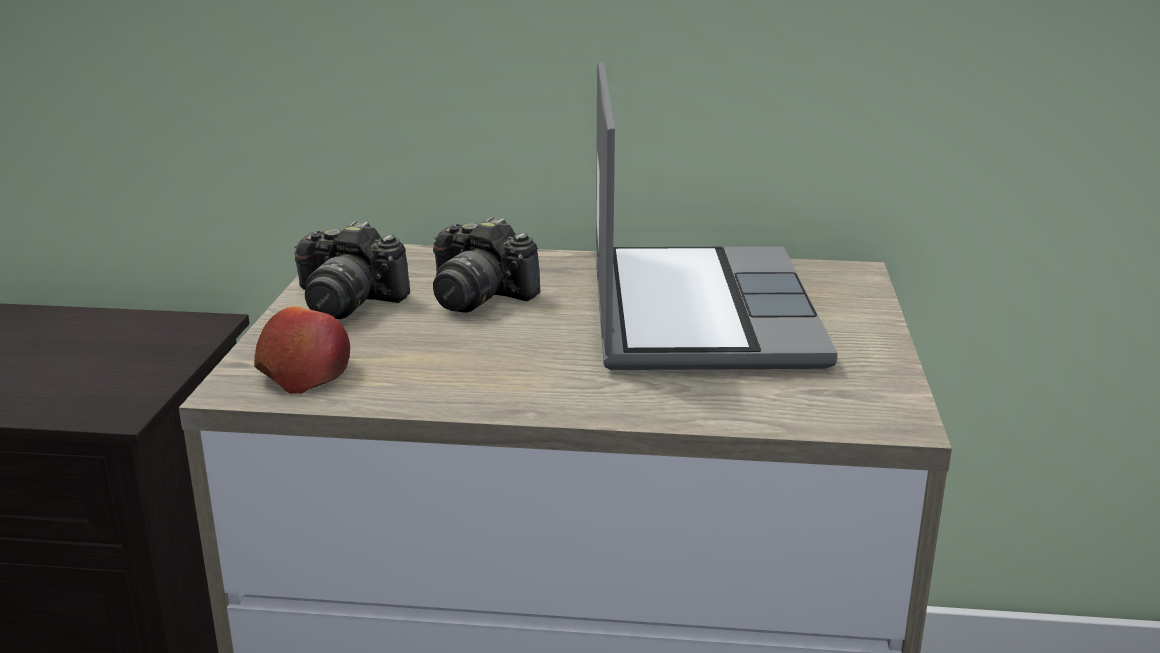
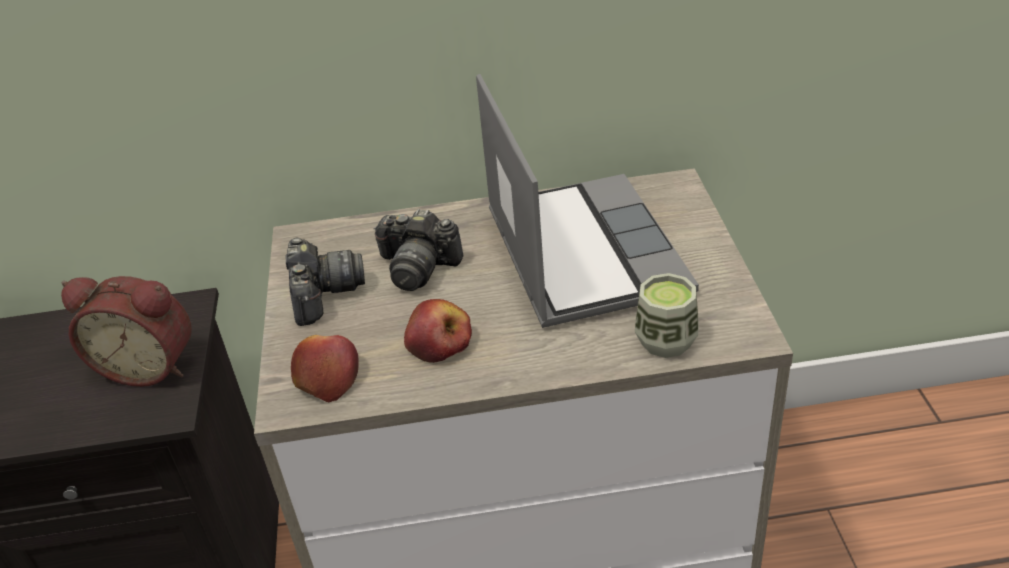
camera: 10 degrees left, 15 degrees up
(127, 367) = (150, 365): none -> alarm clock
(347, 302) = (323, 295): camera -> camera turned 105 degrees counterclockwise
(464, 364) = (439, 343): none -> apple
(770, 407) = (666, 341): none -> cup

